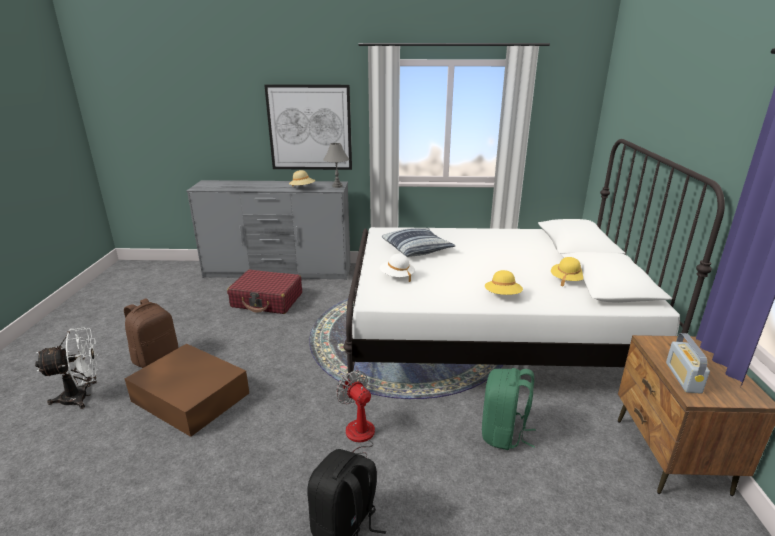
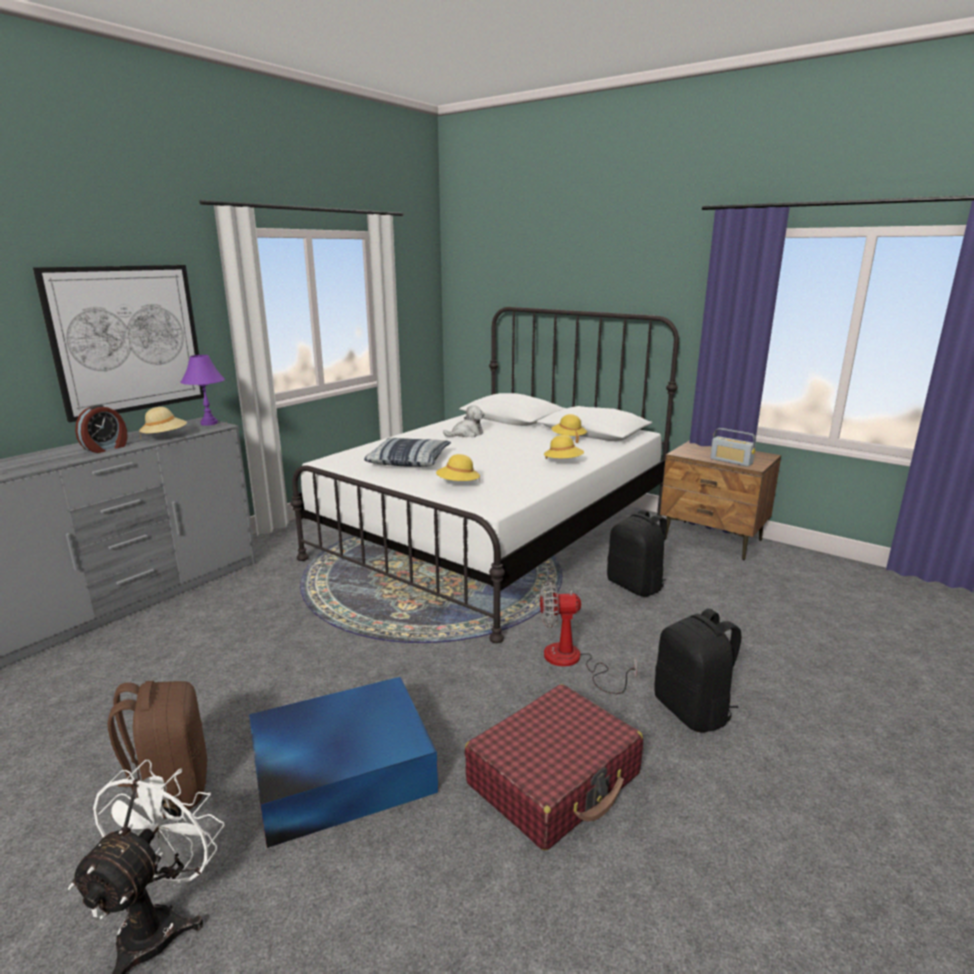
camera: 55 degrees left, 5 degrees down
(190, 396) = (340, 772): brown storage box -> blue storage box
(267, 300) = (193, 634): red suitcase -> red suitcase (554, 779)
(272, 187) = (106, 448): none -> alarm clock
(337, 186) = (209, 423): grey table lamp -> purple table lamp
(397, 276) = (458, 484): white hat -> yellow hat
(502, 245) = (466, 434): none -> plush toy
(503, 433) = (636, 586): green backpack -> black backpack

